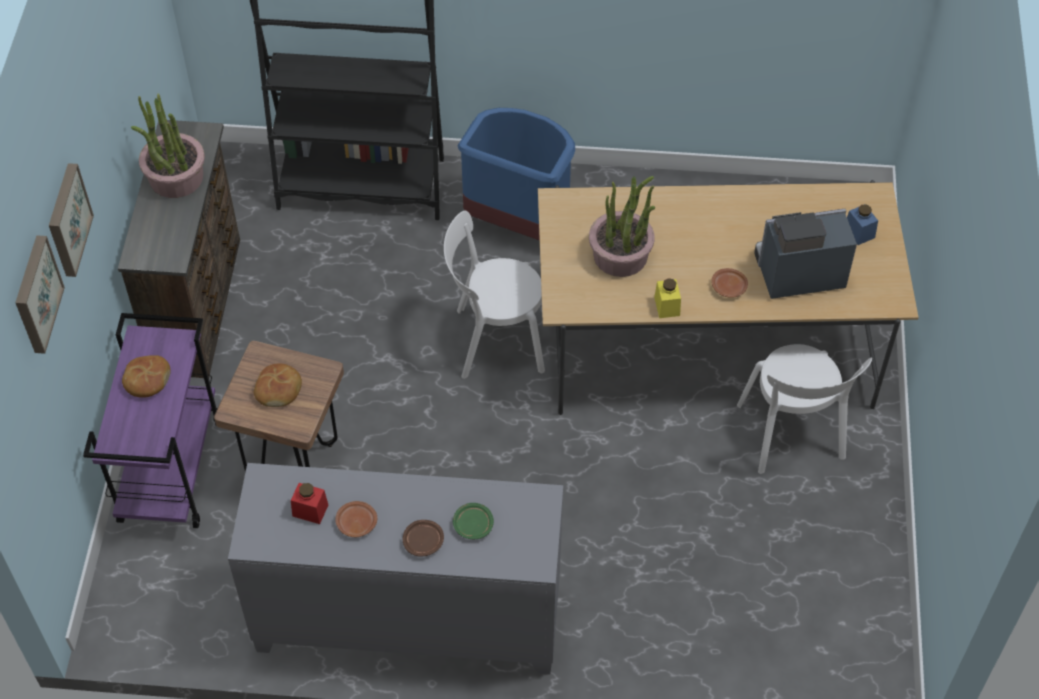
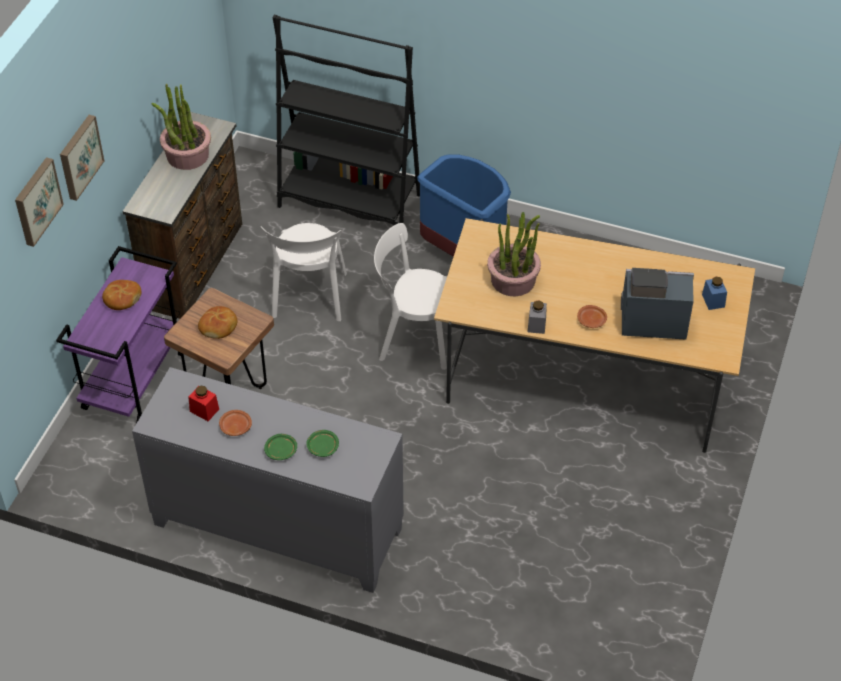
camera: 15 degrees right, 5 degrees down
(423, 541) = (281, 450): brown plate -> green plate
(667, 306) = (536, 324): yellow jar -> grey jar
(792, 435) = (629, 458): white chair -> white chair (309, 298)

